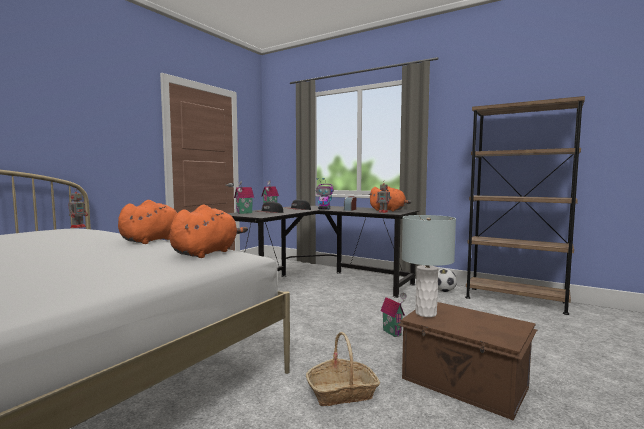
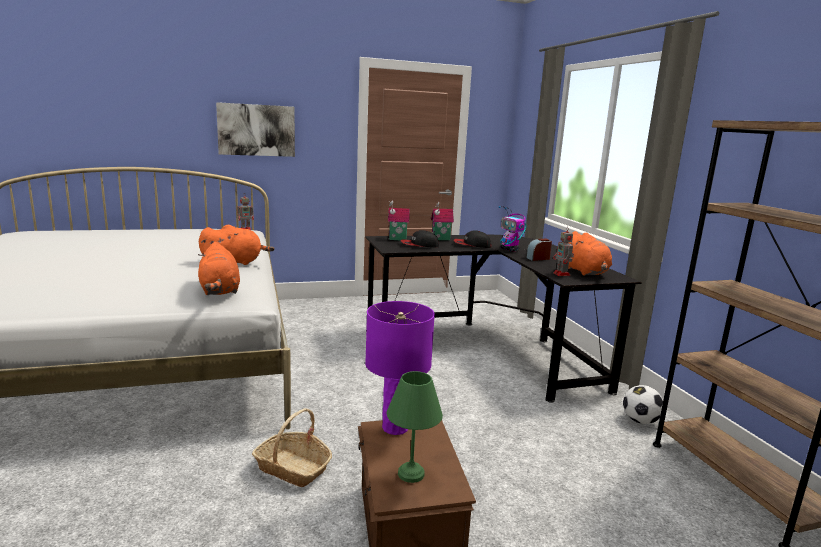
camera: 40 degrees right, 10 degrees up
(70, 128) = (256, 130): none -> picture
(207, 253) = (219, 291): orange plush toy -> orange plush toy turned 90 degrees clockwise
(393, 332) = (451, 440): toy house -> none
(426, 313) = (395, 428): grey table lamp -> purple table lamp
(486, 327) = (411, 473): none -> green table lamp

